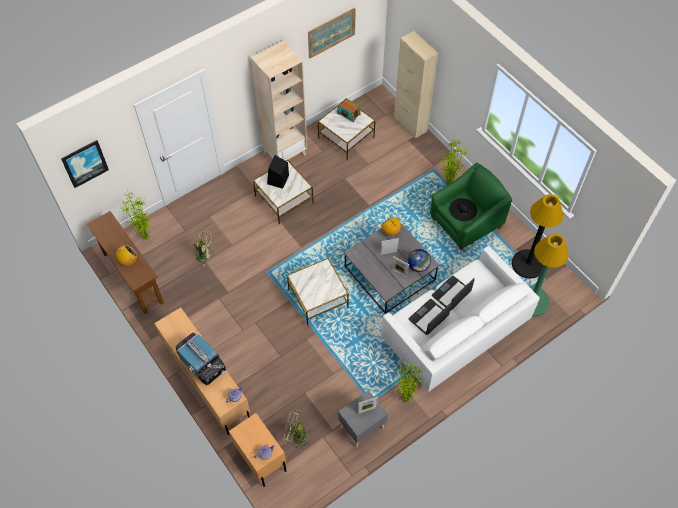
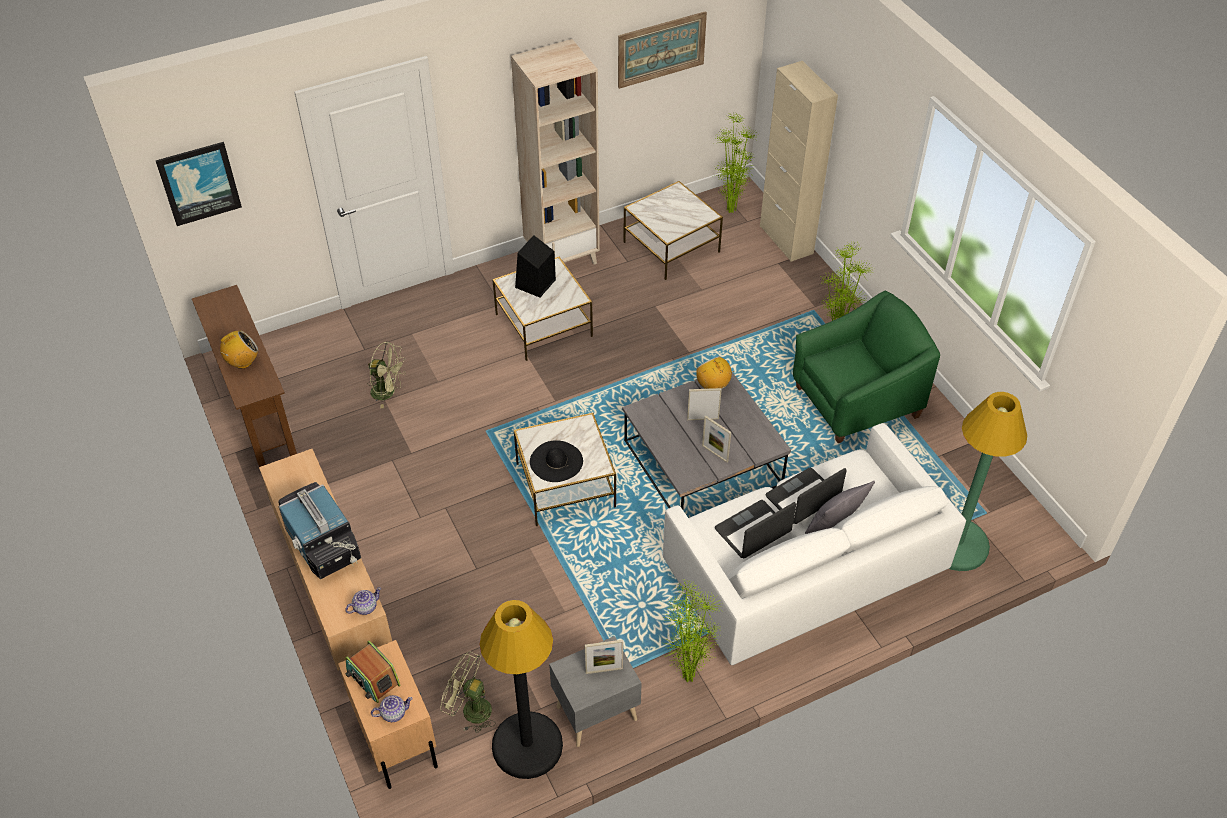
camera: 10 degrees right, 10 degrees down
(145, 237) = (295, 351): potted plant -> potted plant (729, 210)
(348, 114) = (678, 203): radio -> radio (373, 678)
(418, 266) = (751, 447): globe -> none
(463, 209) = (850, 367): black hat -> black hat (556, 461)
(470, 307) = (834, 525): none -> grey pillow
(527, 264) = (959, 483): black floor lamp -> black floor lamp (527, 746)

